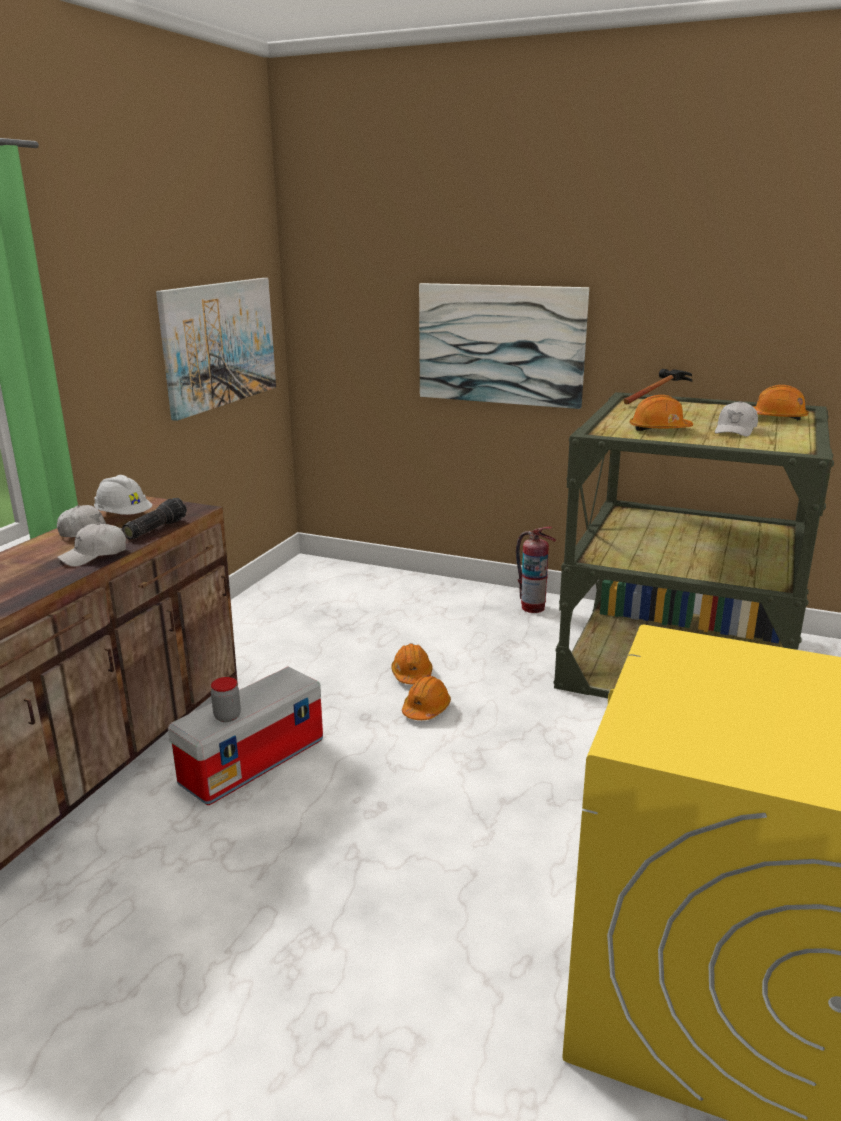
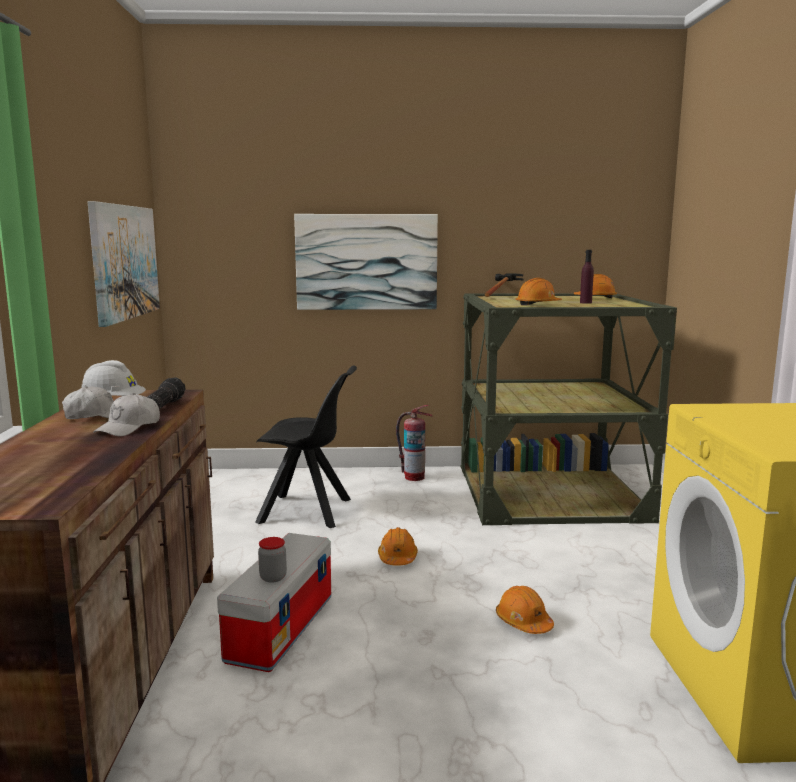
camera: 25 degrees left, 10 degrees down
(384, 631) = (308, 511): none -> black chair
(412, 674) = (362, 537): orange hard hat -> orange hard hat (523, 622)
(735, 430) = (585, 303): white cap -> purple bottle

